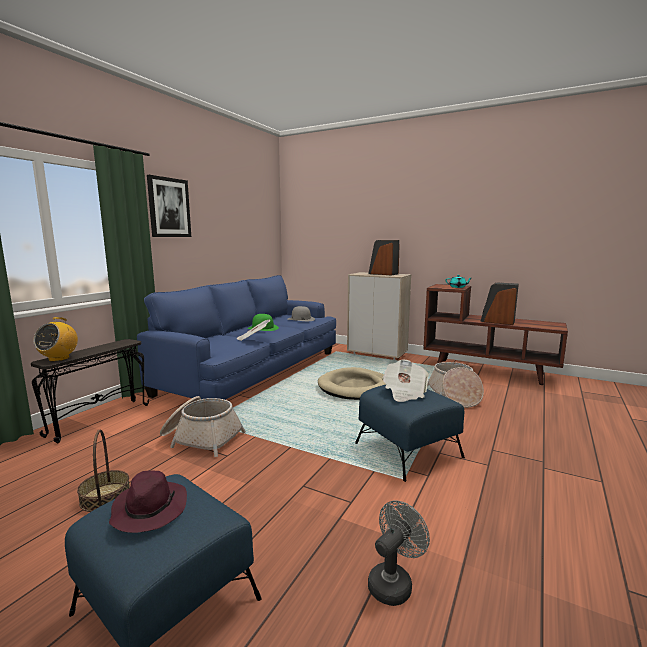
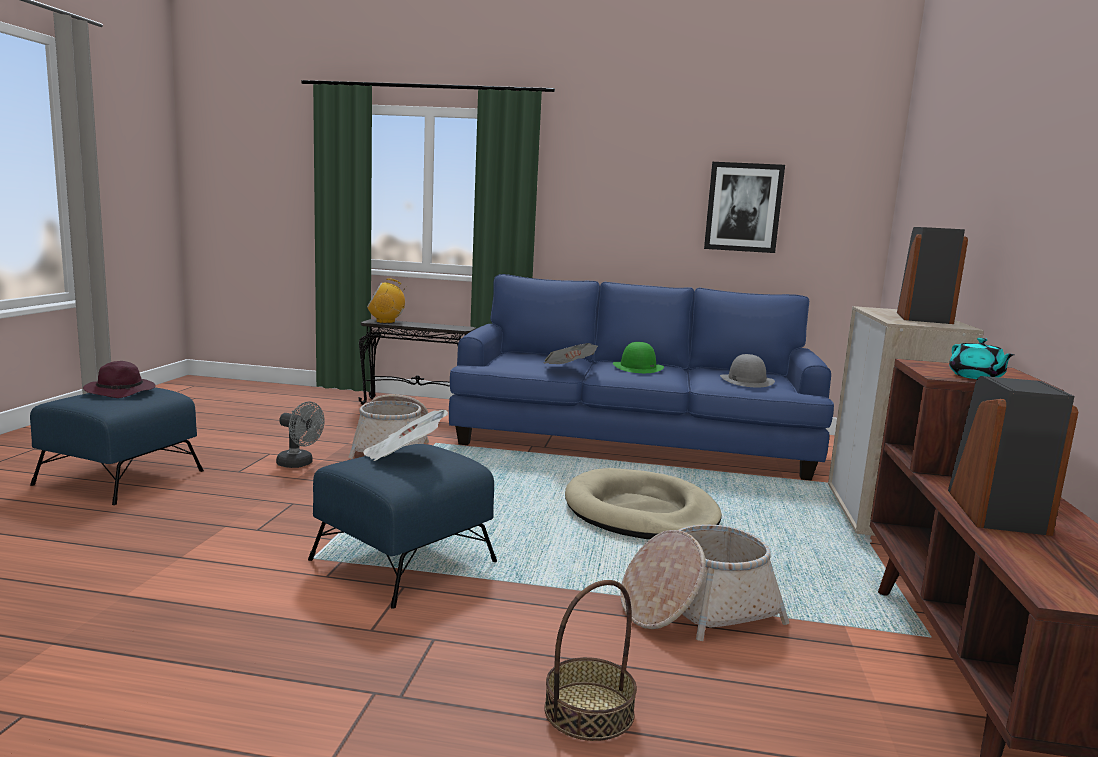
camera: 70 degrees right, 0 degrees up
(105, 497) = (269, 435): basket -> basket (589, 711)
(169, 207) = (593, 162): picture -> picture (743, 207)
(393, 582) = (109, 556): grey fan -> grey fan (299, 464)

